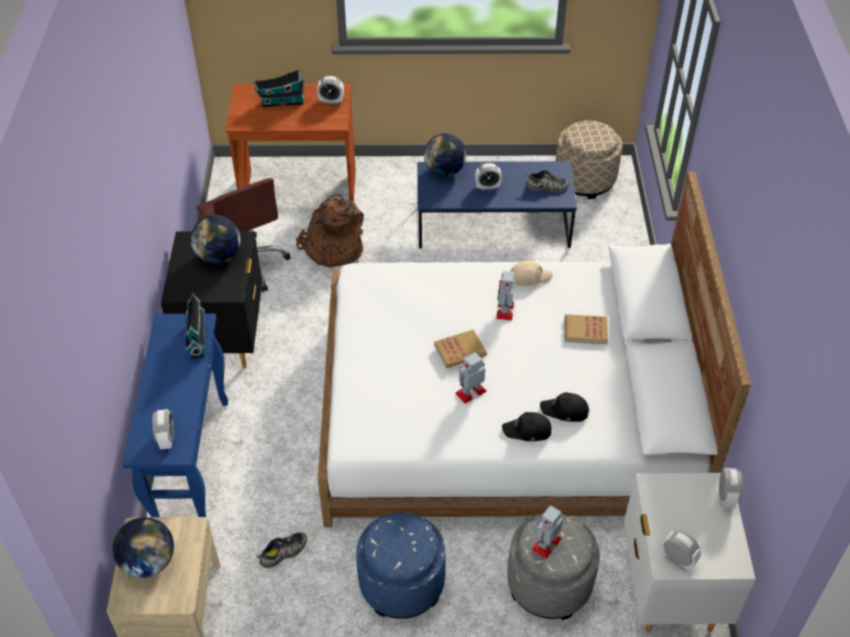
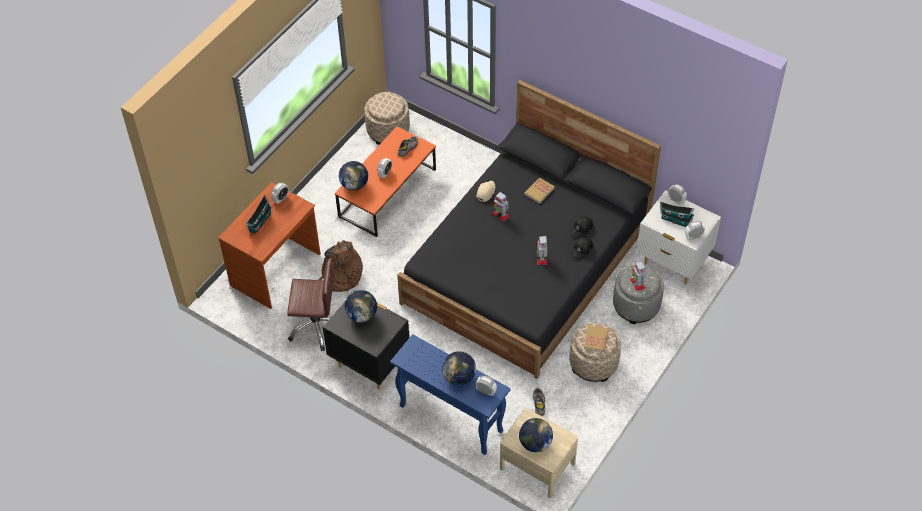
camera: 55 degrees left, 5 degrees up
(173, 397) = (459, 377): none -> globe
(197, 337) = (424, 349): toy house -> toy house (675, 220)
(401, 583) = (593, 363): blue ottoman -> beige ottoman
(460, 350) = (512, 247): book -> book (596, 339)
(493, 226) = (387, 193): blue coffee table -> orange coffee table
(506, 415) = (527, 265): white bed -> black bed

